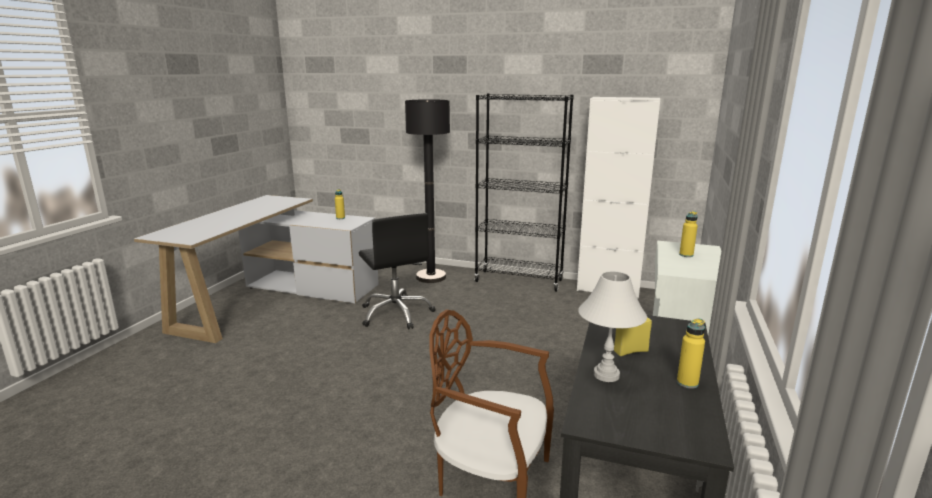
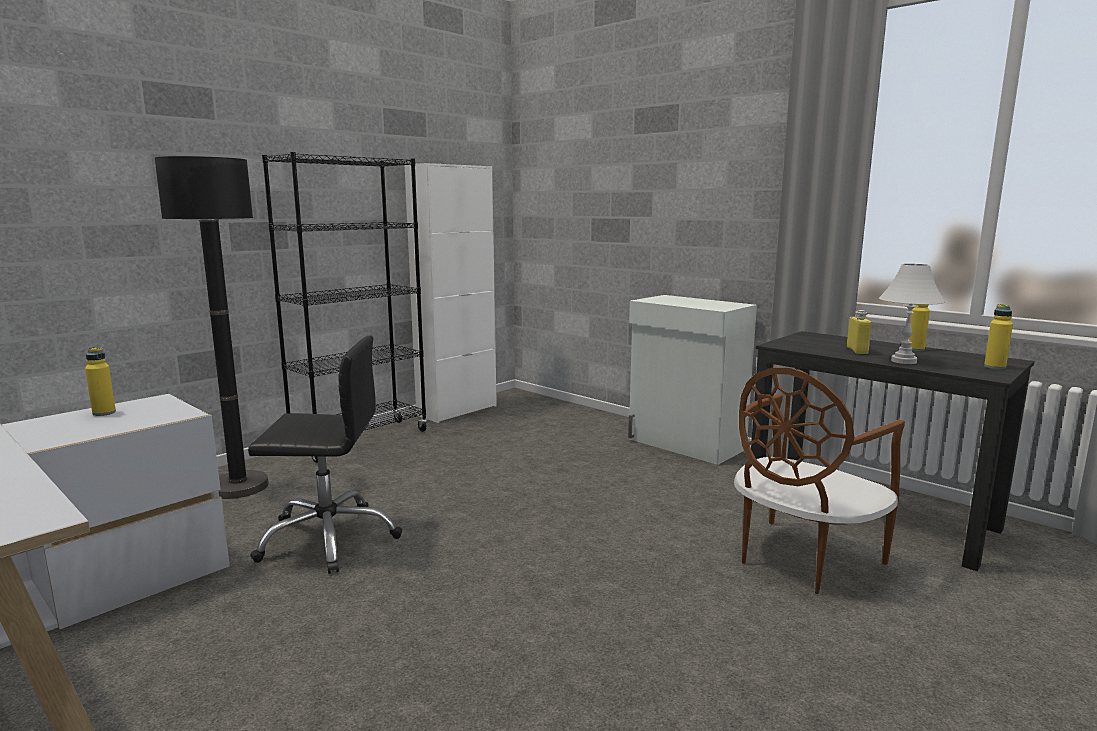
camera: 65 degrees left, 5 degrees down
(686, 255) = (681, 301): yellow bottle -> yellow bottle (994, 367)

